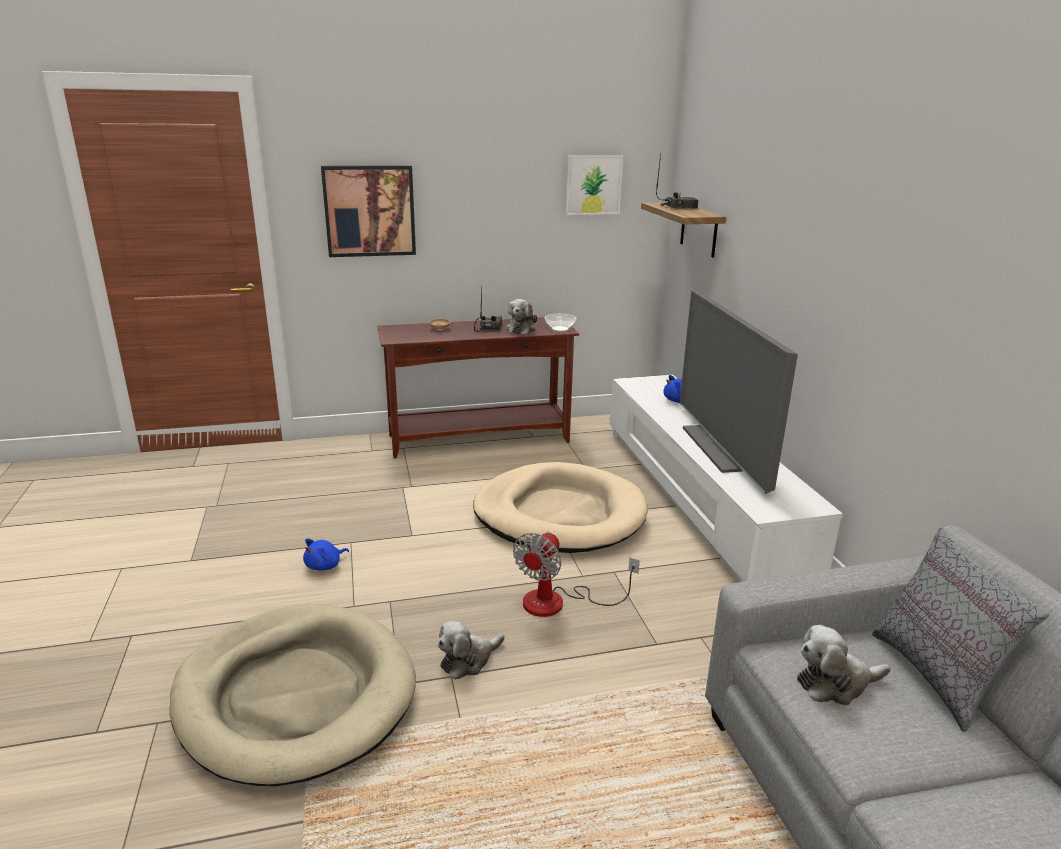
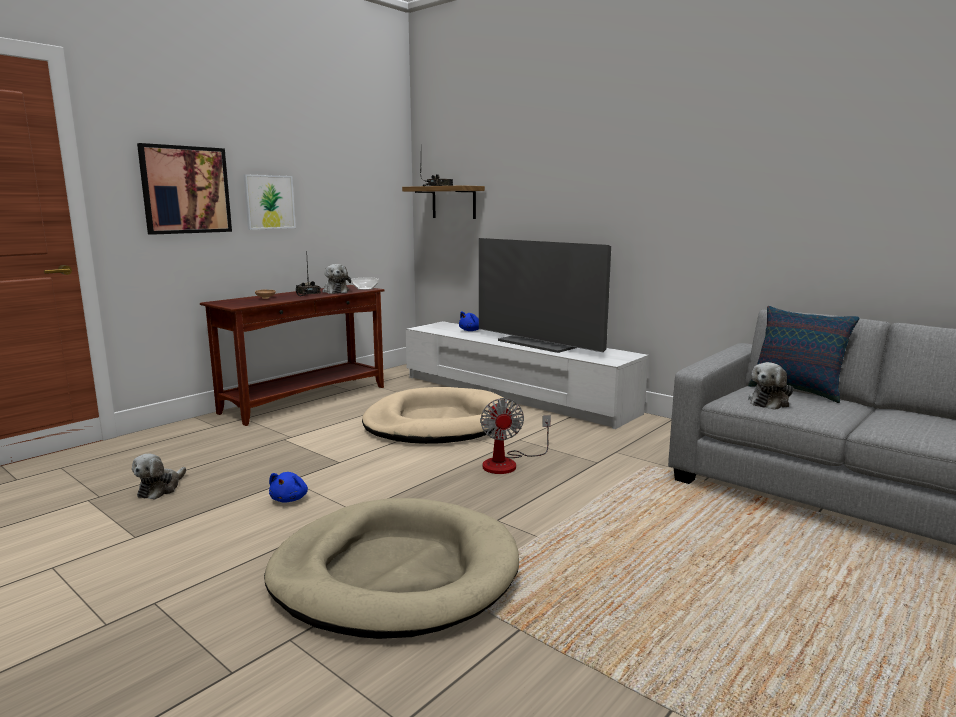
camera: 35 degrees left, 10 degrees down
(468, 660) = (495, 508): plush toy -> plush toy (160, 489)
(593, 185) = (362, 174): picture -> picture (269, 202)
(933, 677) = (796, 392): grey pillow -> blue pillow

